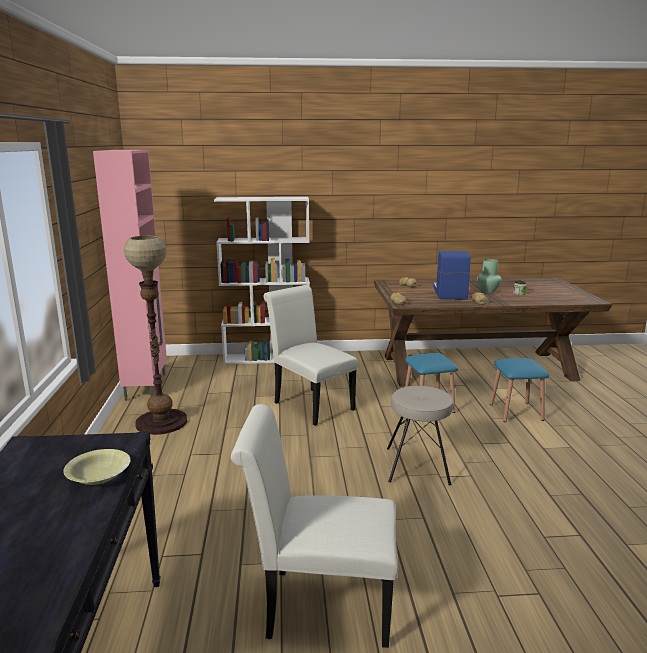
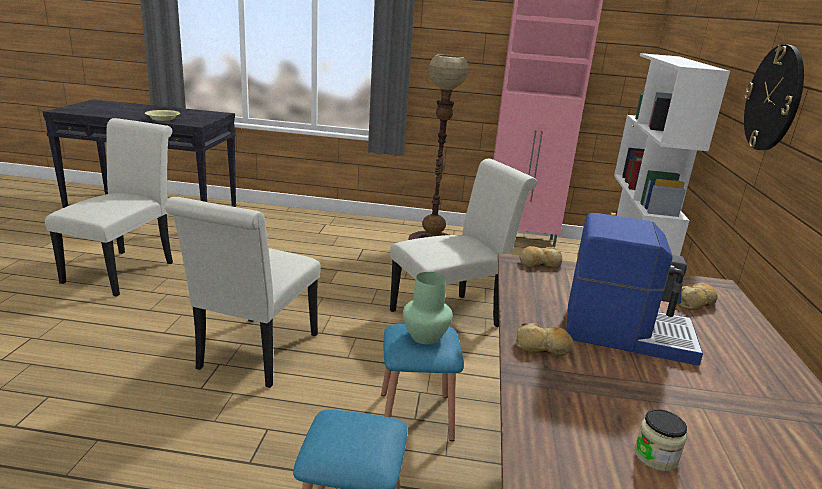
camera: 100 degrees right, 5 degrees up
(352, 202) = (774, 98): none -> wall clock
(418, 465) = (255, 356): beige stool -> white chair
(488, 290) = (679, 405): green vase -> green vase (425, 337)

